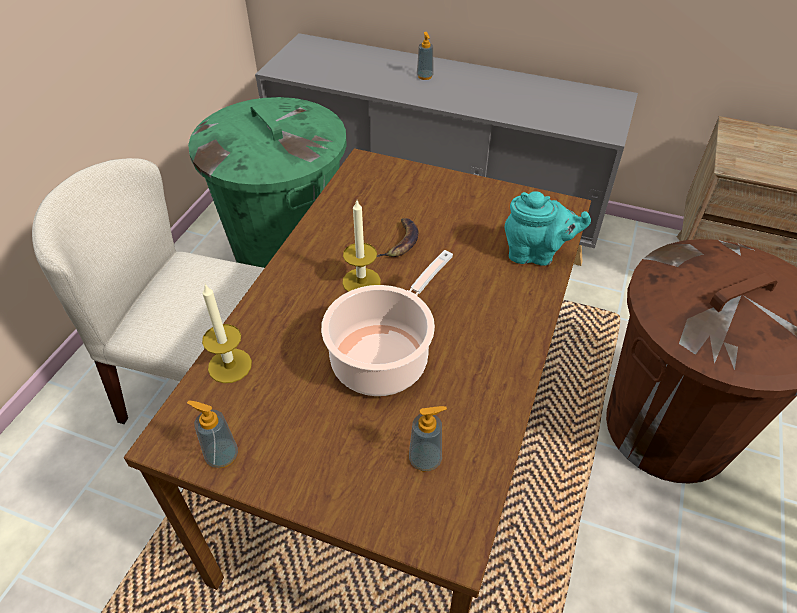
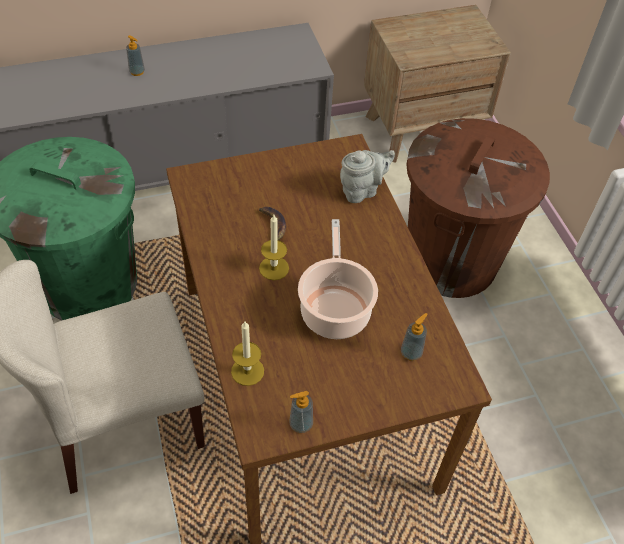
camera: 40 degrees left, 5 degrees up
(536, 254) = (362, 190): turquoise teapot -> grey teapot

